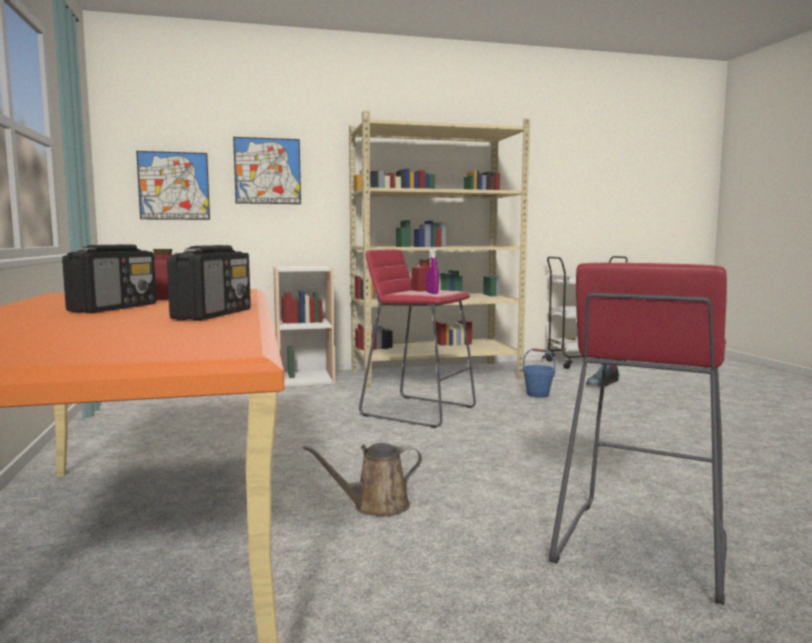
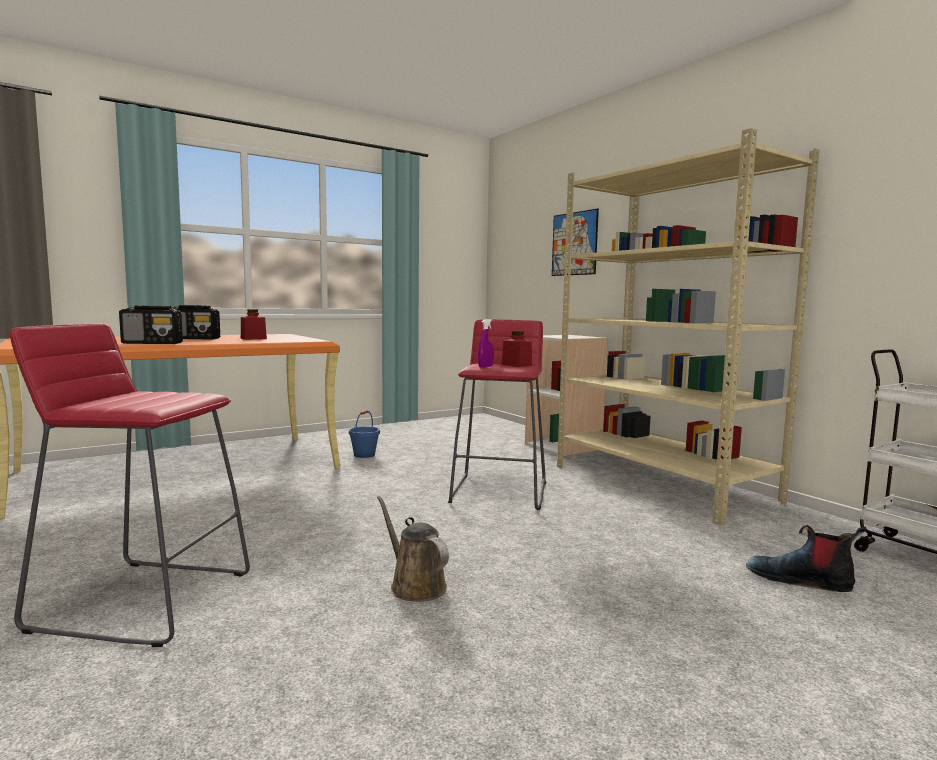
camera: 70 degrees right, 0 degrees up
(174, 186) = (520, 263): picture -> none
(376, 506) = (248, 504): brown watering can -> brown watering can (414, 585)
(537, 394) = (646, 538): blue bucket -> blue bucket (364, 455)

